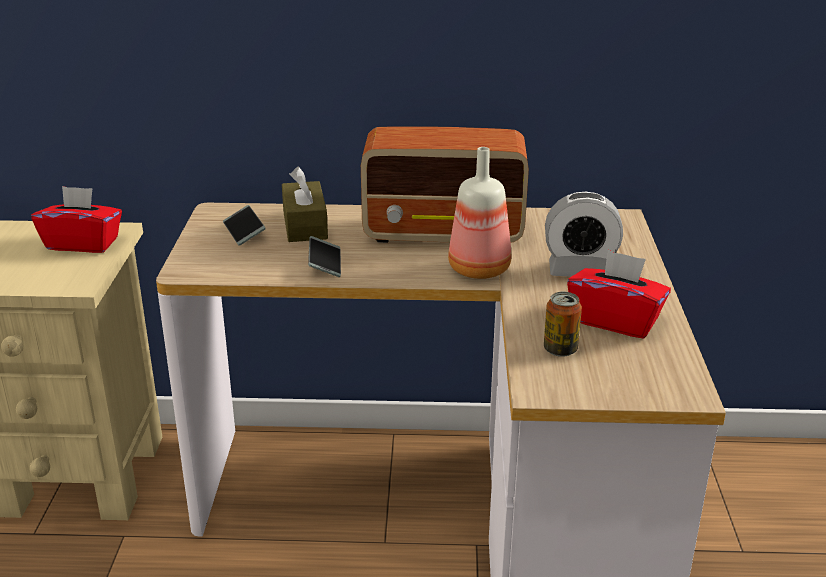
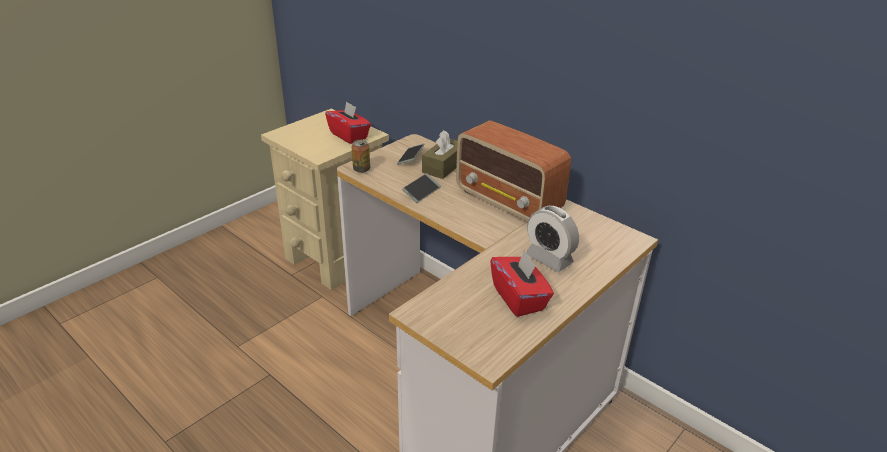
camera: 40 degrees right, 5 degrees up
(480, 269) = (494, 231): bottle -> none
(560, 350) = (461, 297): can -> can (361, 169)

